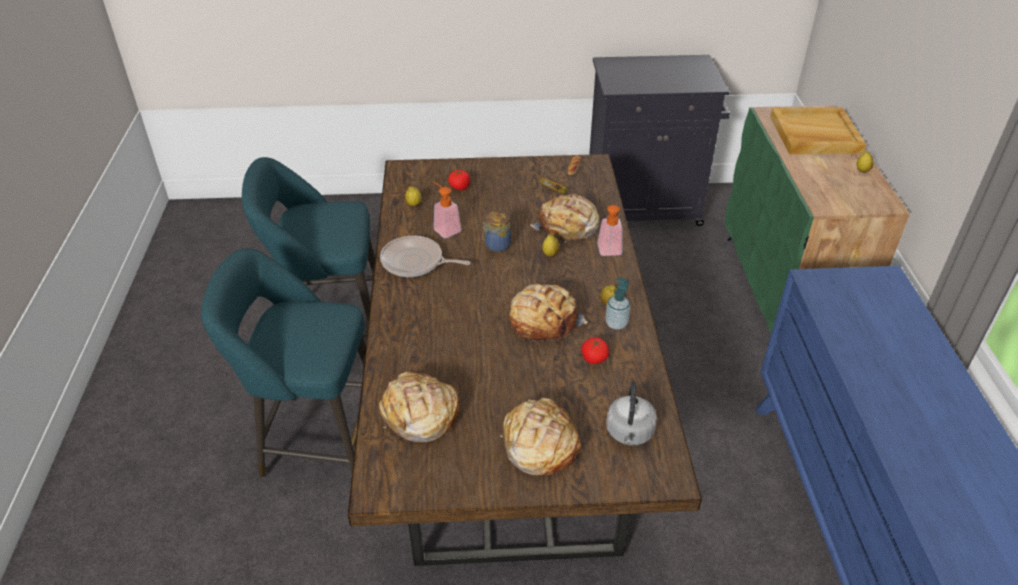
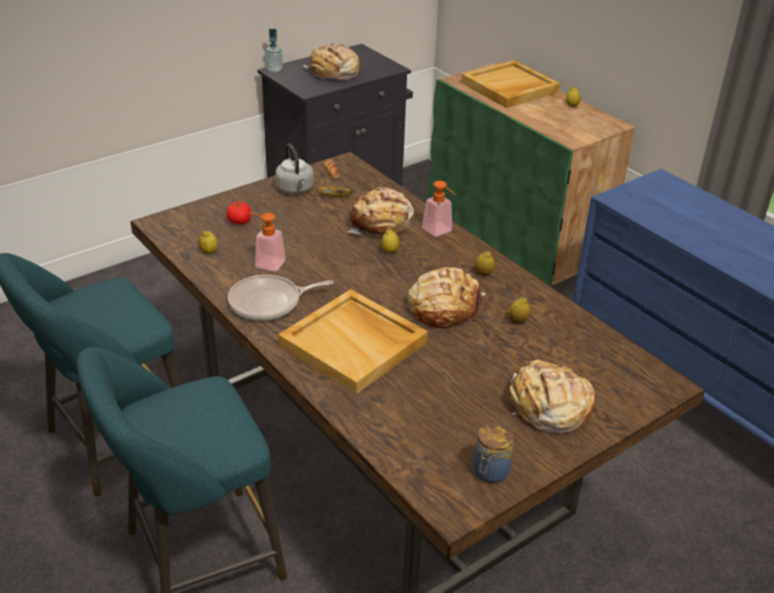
camera: 35 degrees left, 5 degrees down
(419, 415) = (421, 431): bread -> bread (334, 73)
(443, 322) = (354, 344): none -> beige tray
(496, 246) = (332, 261): jar -> jar (490, 472)
(594, 358) = (518, 321): tomato -> lemon
(616, 323) = (506, 286): soap dispenser -> soap dispenser (274, 70)
(629, 433) = (606, 366): grey kettle -> grey kettle (295, 189)

